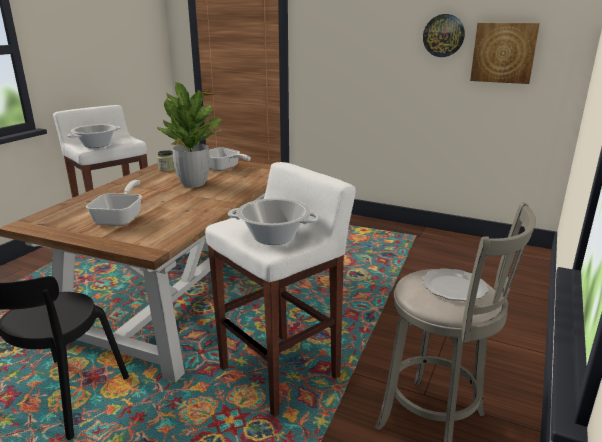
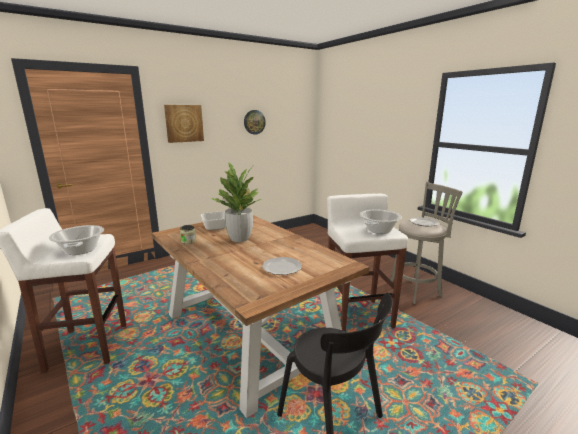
camera: 60 degrees left, 5 degrees down
(121, 217) = (282, 267): frying pan -> plate
(503, 53) = (283, 129): picture -> picture (184, 123)

